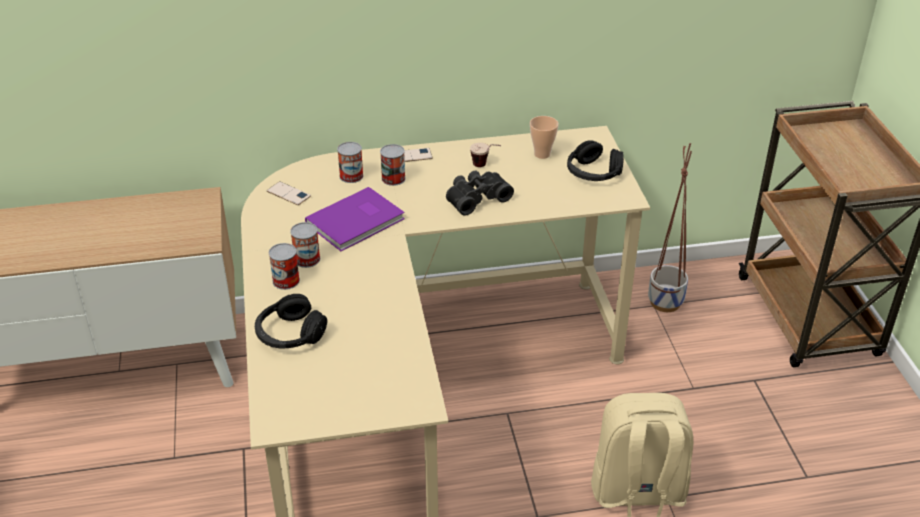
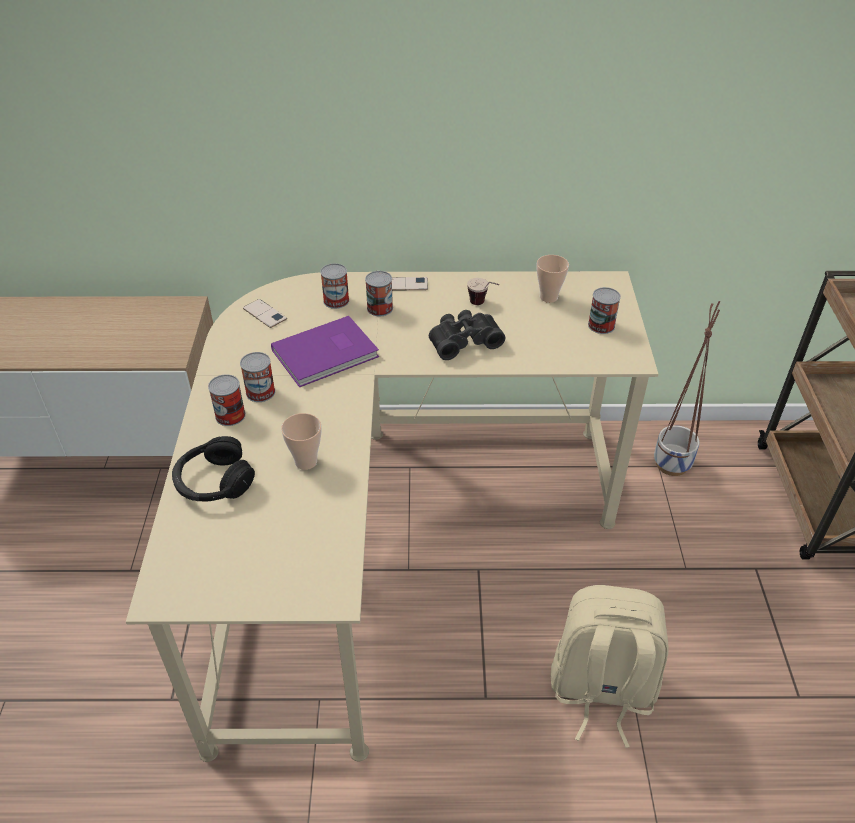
camera: 10 degrees right, 5 degrees up
(366, 309) = (306, 461): none -> cup
(593, 173) = (601, 325): black headphones -> can

